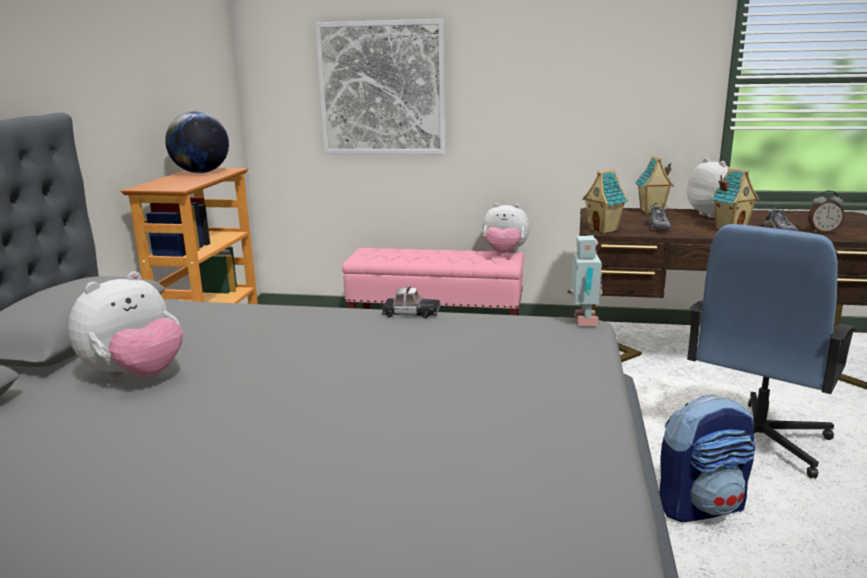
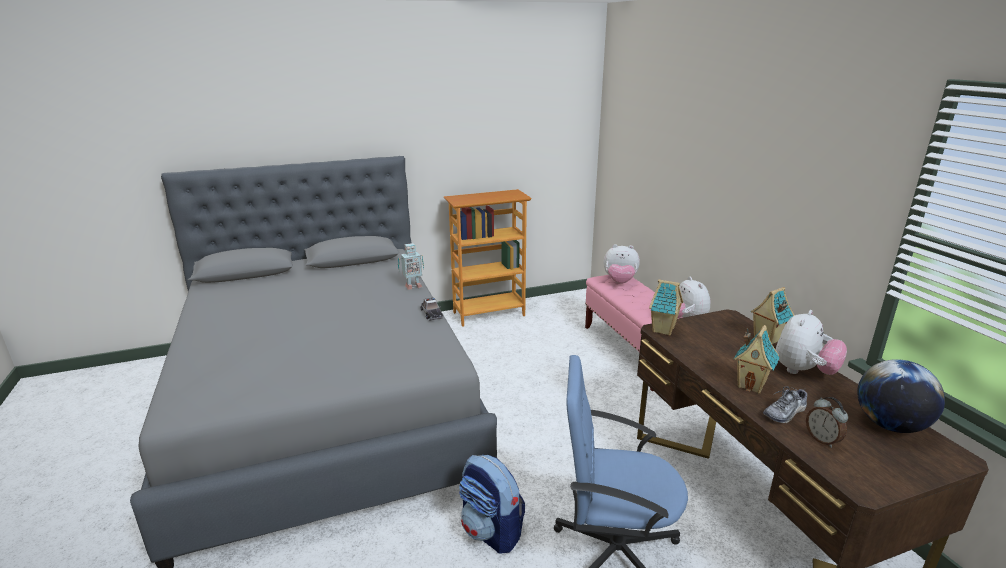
camera: 60 degrees right, 5 degrees up
(136, 376) = (319, 284): plush toy -> plush toy (620, 282)
(201, 172) = (503, 194): globe -> globe (890, 425)
(382, 88) = (656, 159): picture -> none
(583, 321) = (457, 363): toy robot -> toy robot (412, 286)
(658, 227) = (707, 350): shoe -> none

